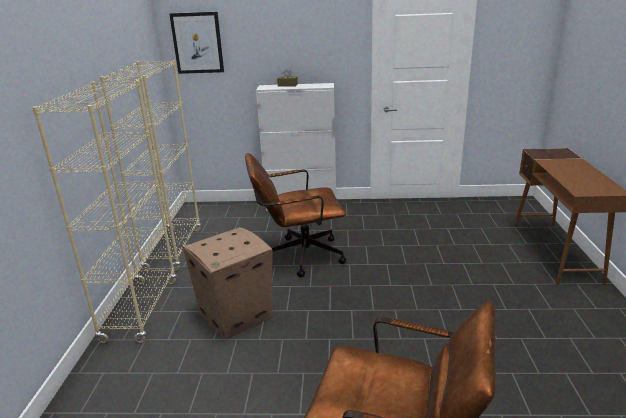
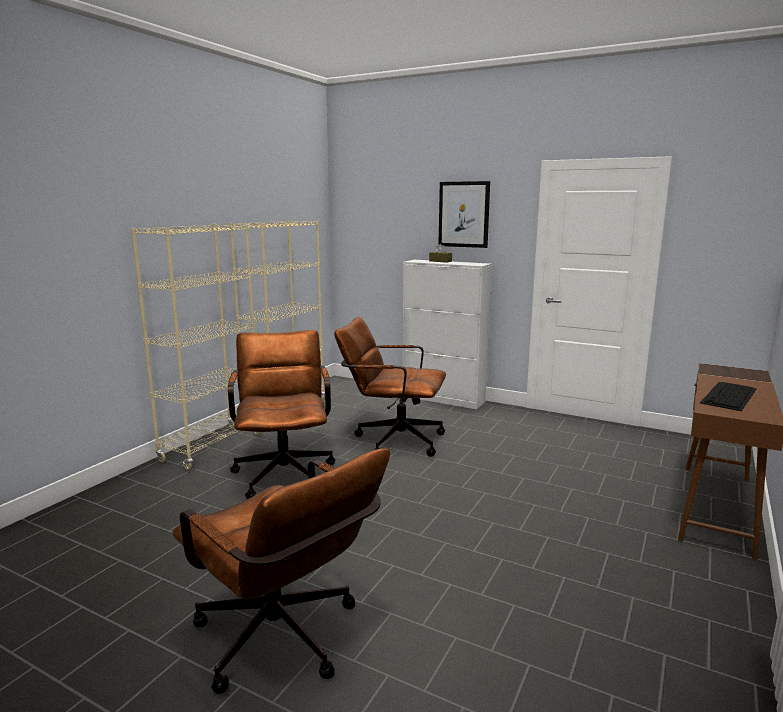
camera: 25 degrees right, 10 degrees down
(197, 43) = (363, 212): picture -> picture (464, 214)
(236, 315) = (284, 471): cardboard box -> brown office chair
(575, 176) = (729, 396): none -> keyboard

